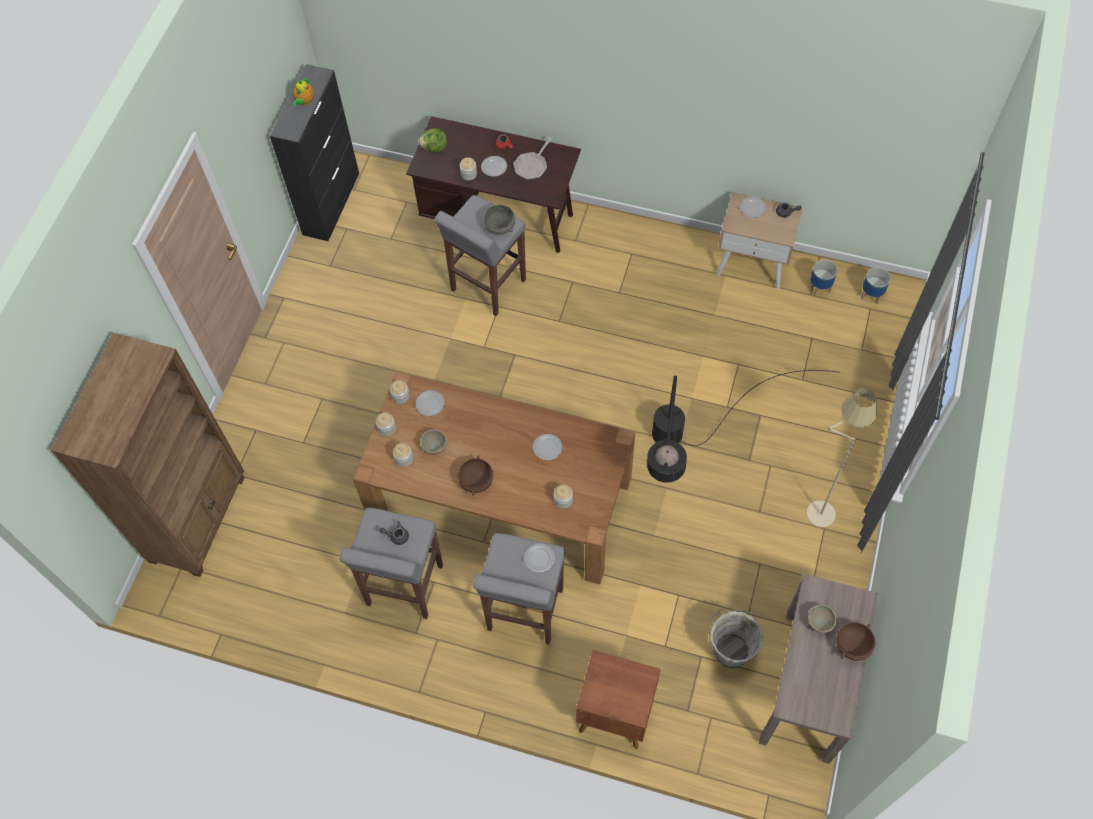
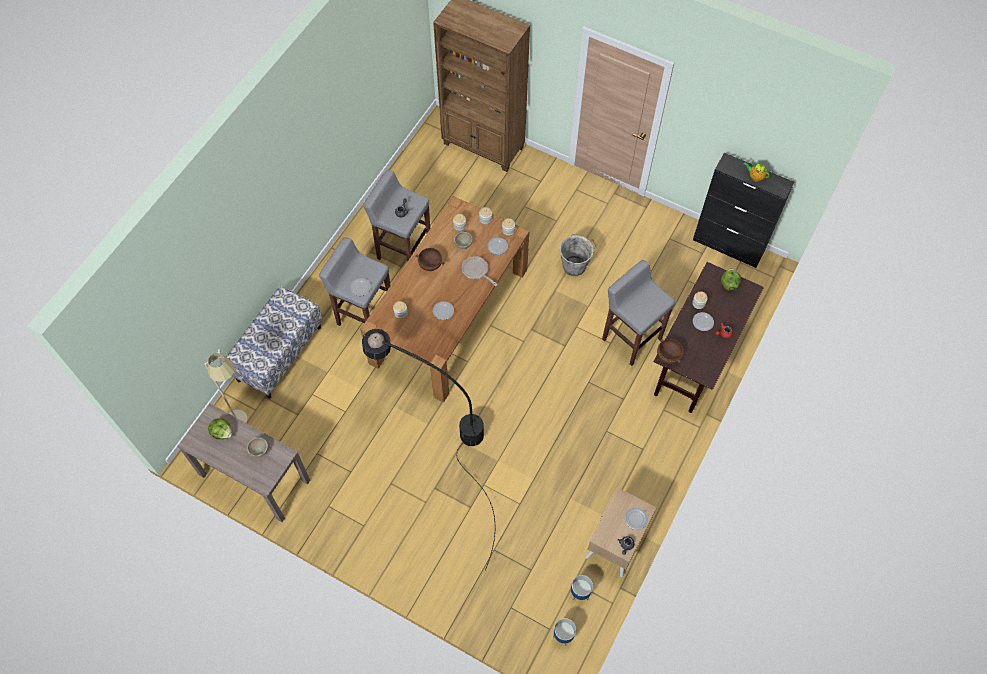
camera: 100 degrees right, 0 degrees up
(500, 227) = (638, 313): grey bowl -> none
(532, 166) = (699, 349): frying pan -> frying pan (476, 271)
(614, 712) = (279, 353): brown nightstand -> bench
(730, 649) = (296, 434): grey bucket -> grey bucket (575, 266)
(811, 681) = (222, 432): none -> lettuce
(821, 501) = (385, 531): beige floor lamp -> beige floor lamp (245, 422)
(853, 646) = (235, 467): brown bowl -> brown bowl (668, 356)

